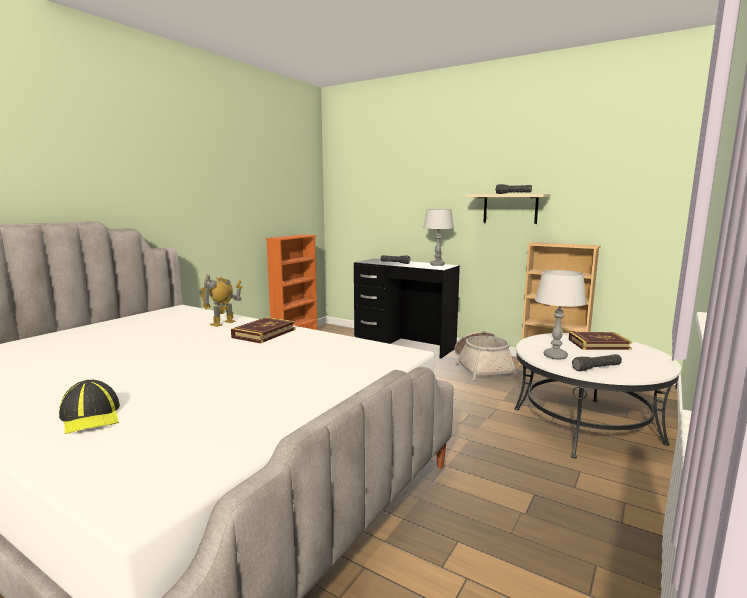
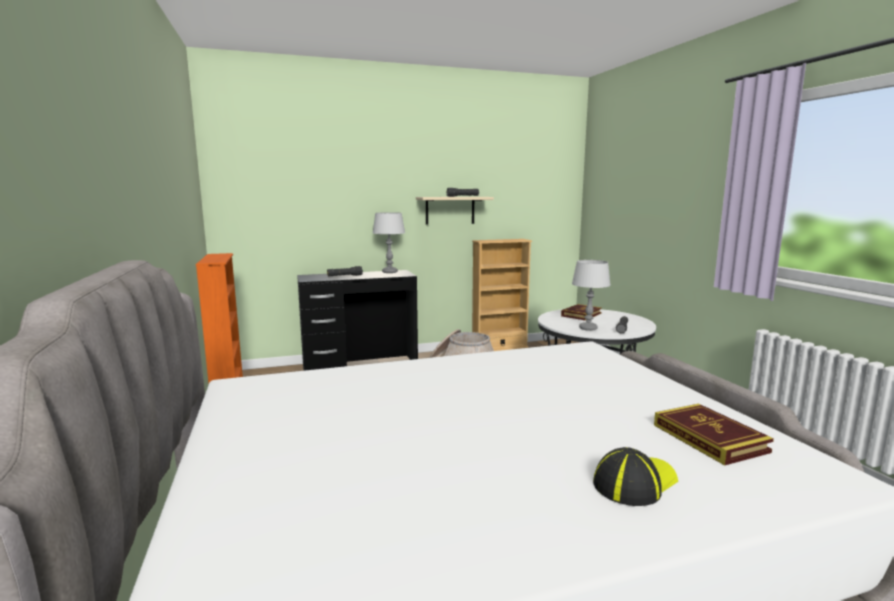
camera: 50 degrees left, 0 degrees up
(91, 416) = (634, 482): cap -> cap turned 45 degrees counterclockwise
(223, 323) = (369, 378): toy robot -> none
(264, 333) = (448, 371): book -> book (709, 438)

